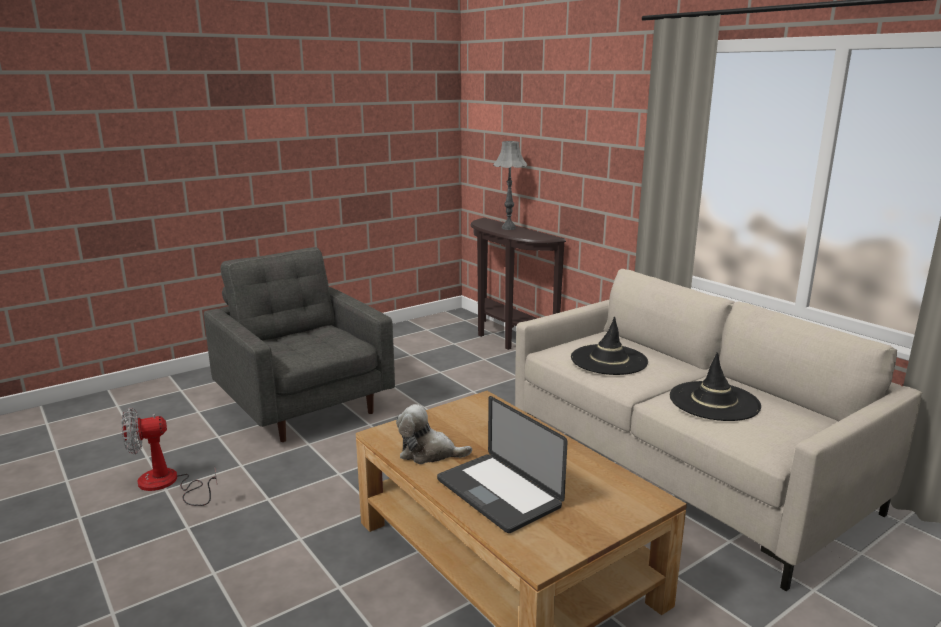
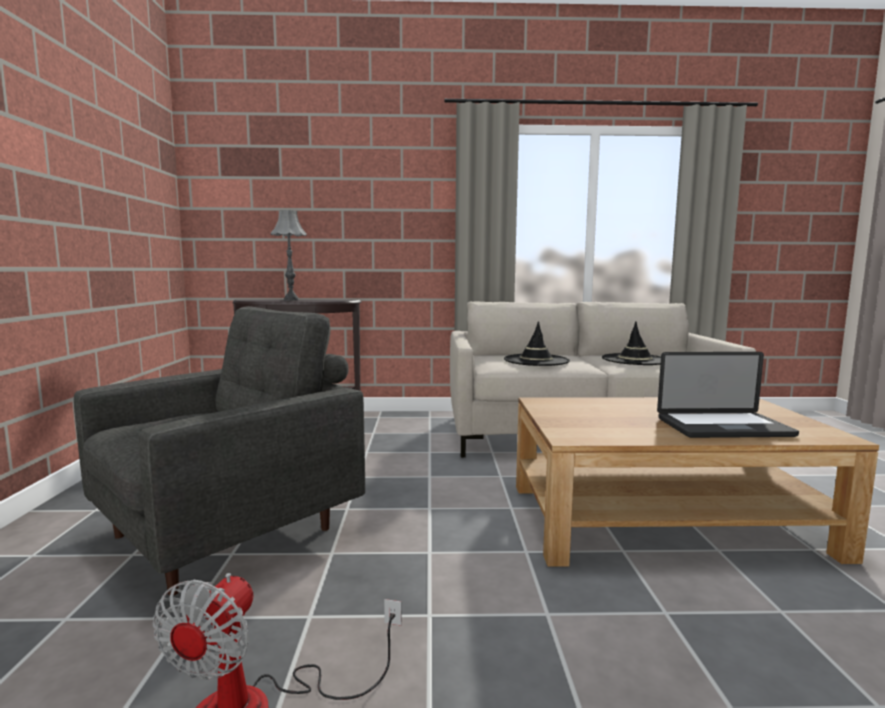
camera: 55 degrees left, 10 degrees down
(305, 405) = (230, 531): grey armchair -> grey armchair turned 135 degrees clockwise
(429, 453) = (630, 431): plush toy -> none

